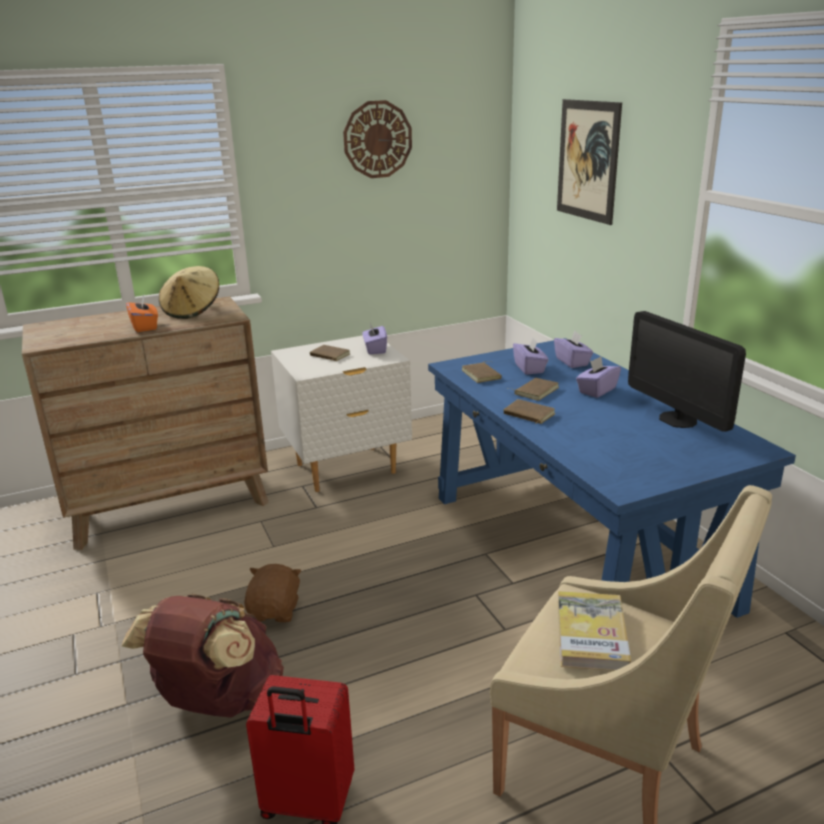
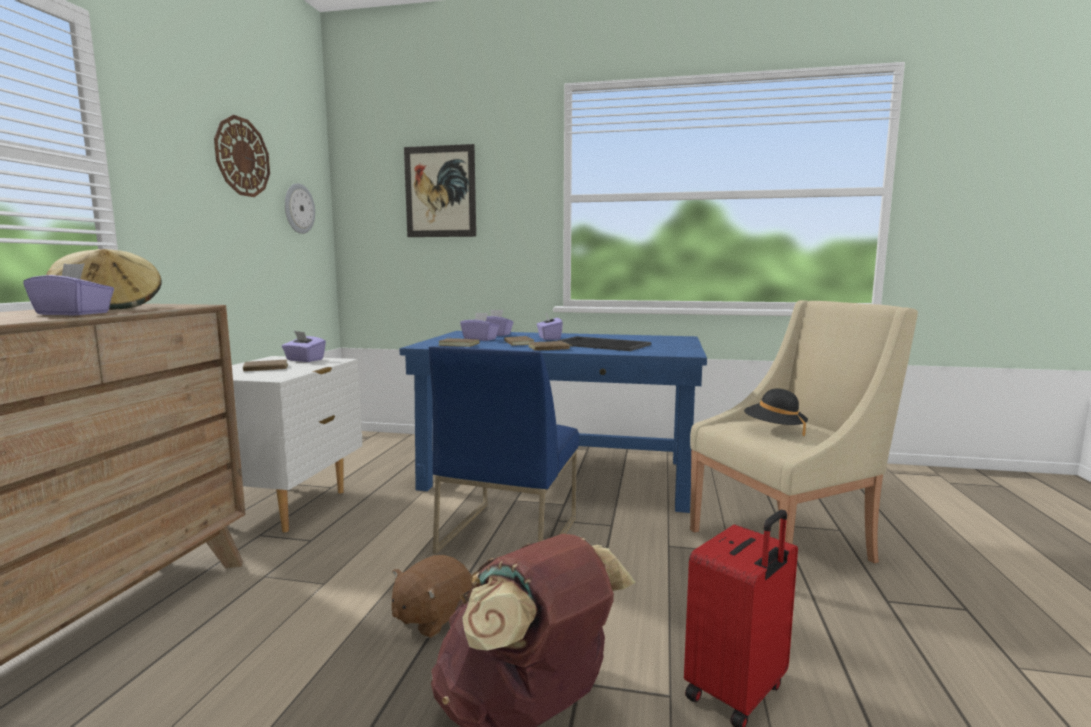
camera: 55 degrees left, 15 degrees down
(145, 326) = (74, 314): orange tissue box -> purple tissue box
(275, 611) = (432, 617): brown plush toy -> brown plush toy turned 90 degrees counterclockwise
(420, 581) = (508, 534): none -> blue chair
(452, 175) = (298, 208): none -> wall clock
(591, 634) = (774, 429): book -> black hat
(604, 427) = (602, 344): none -> tray
(677, 419) = (621, 337): monitor -> none

